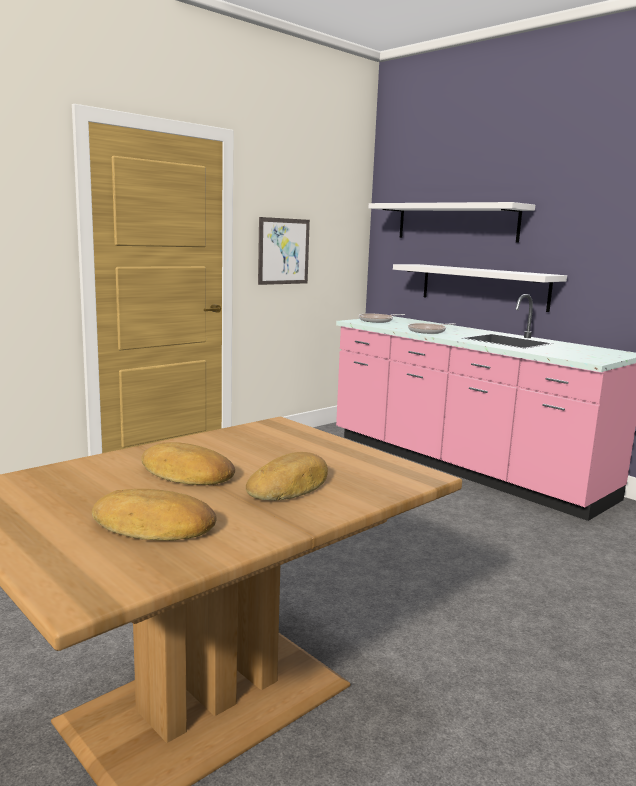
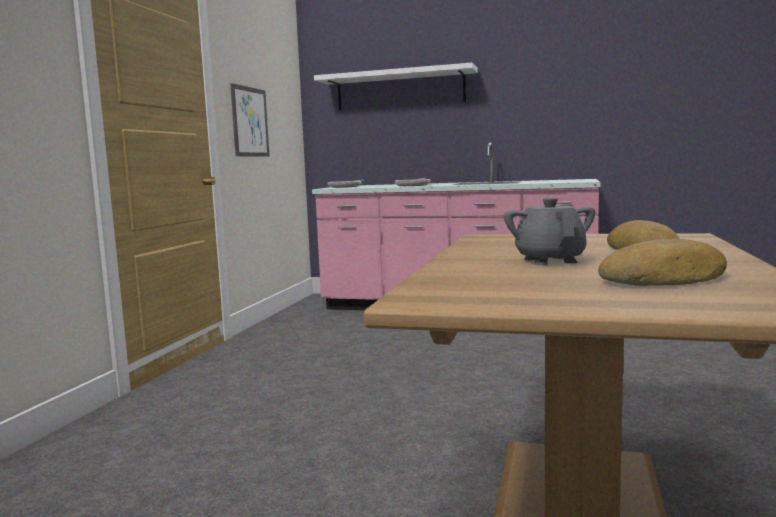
camera: 30 degrees left, 5 degrees down
(186, 474) = (549, 260): bread -> grey teapot
(483, 286) = (436, 145): white shelf -> none

